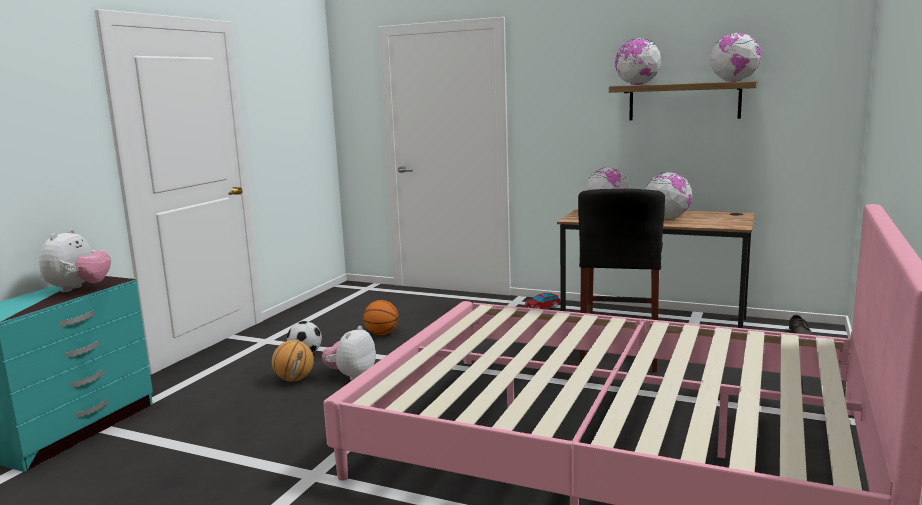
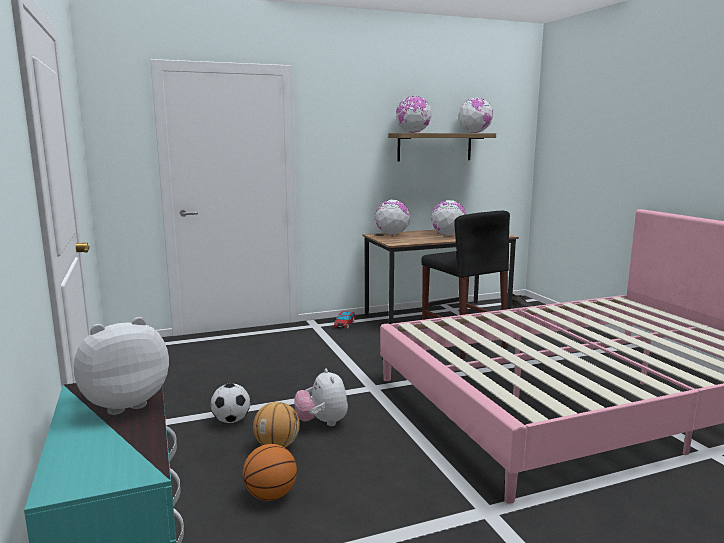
camera: 45 degrees left, 0 degrees up
(79, 289) = (124, 403): plush toy -> plush toy turned 90 degrees counterclockwise
(382, 334) = (263, 380): basketball -> basketball (270, 495)

